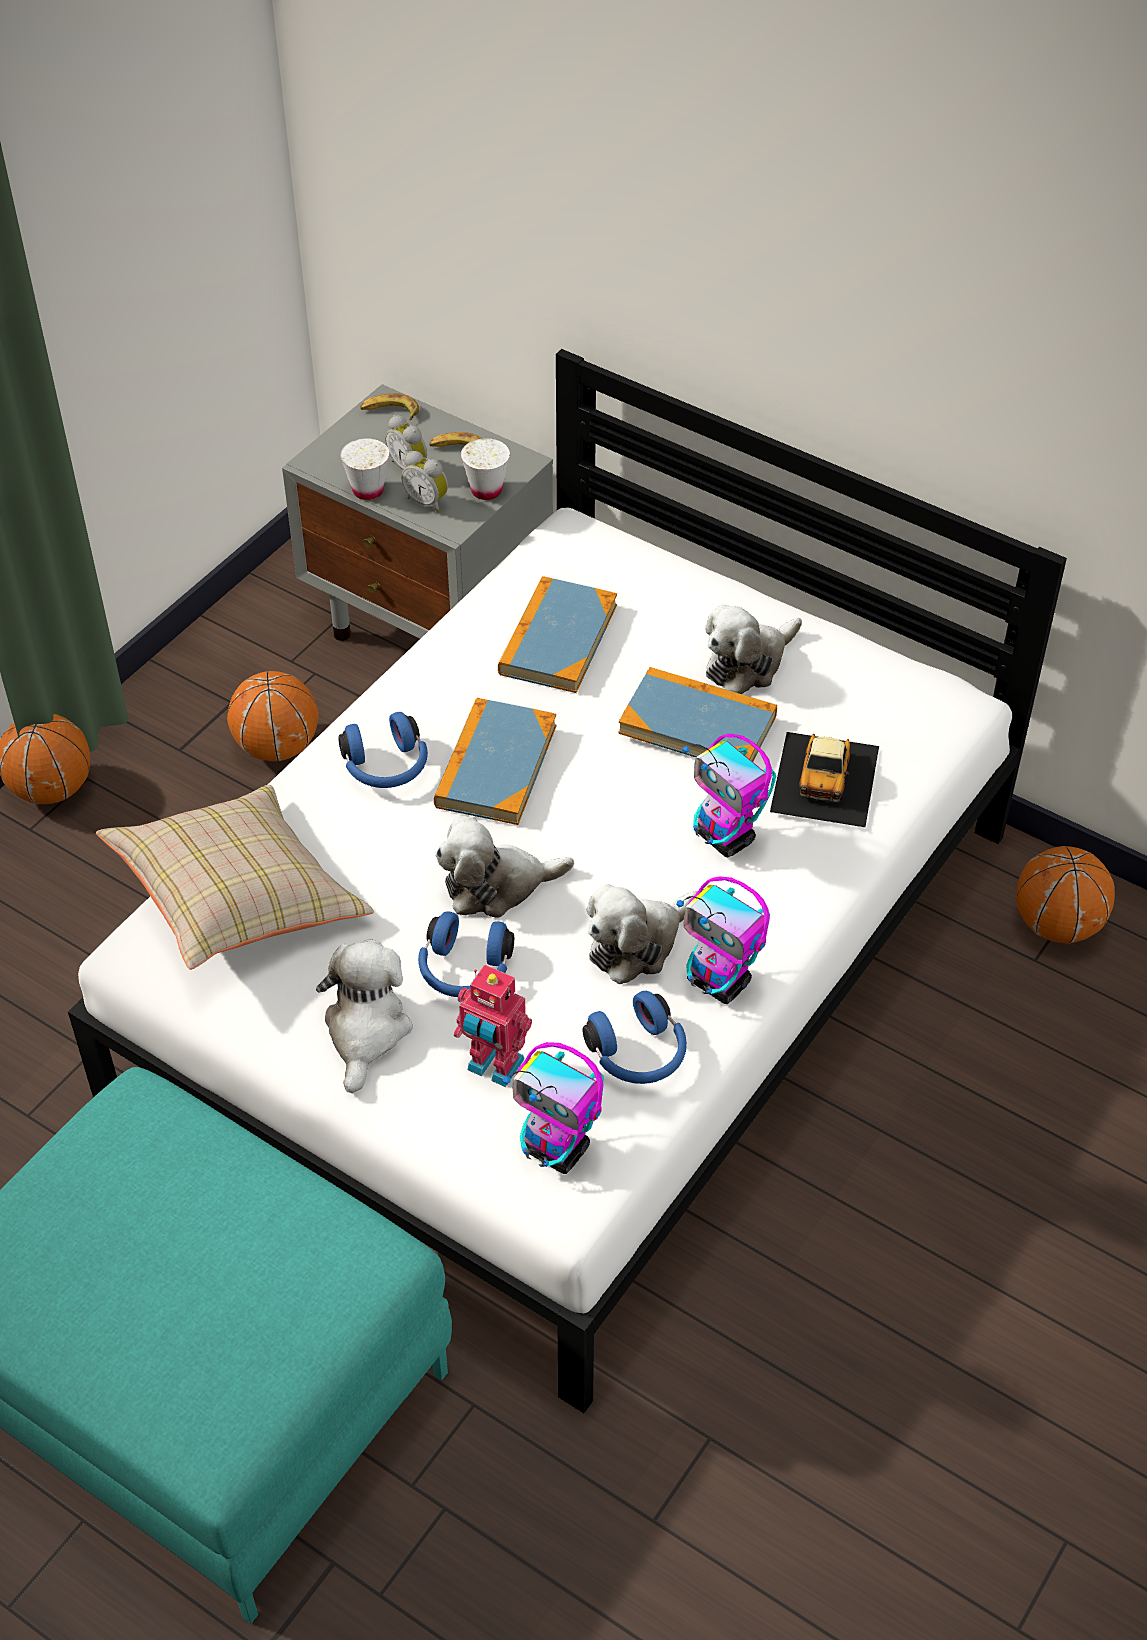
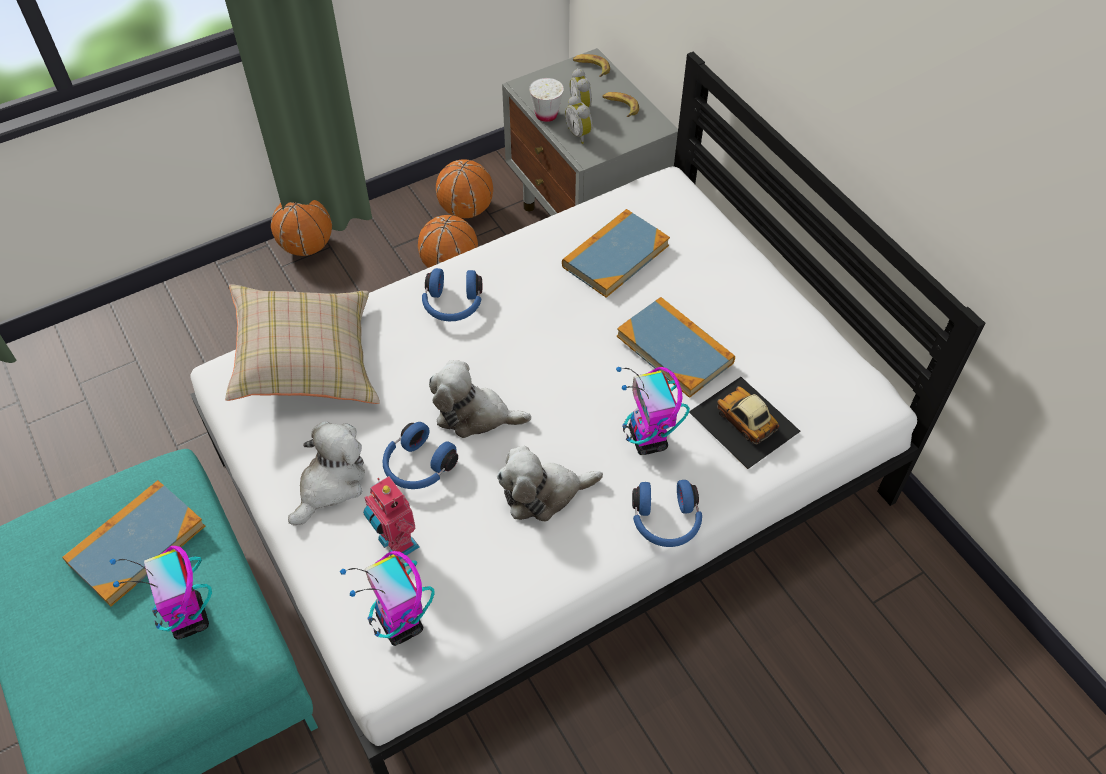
camera: 25 degrees right, 5 degrees up
(486, 490) = (622, 138): white cup -> none
(496, 766) = (522, 330): book -> book (136, 544)
(638, 1055) = (496, 577): blue headphones -> blue headphones (665, 522)
(720, 982) = (583, 546): toy robot -> toy robot (189, 618)
(748, 663) = (737, 317): plush toy -> none
(826, 778) = (744, 422): toy car -> toy car turned 105 degrees clockwise
(1056, 925) = (902, 583): basketball -> basketball (466, 210)

